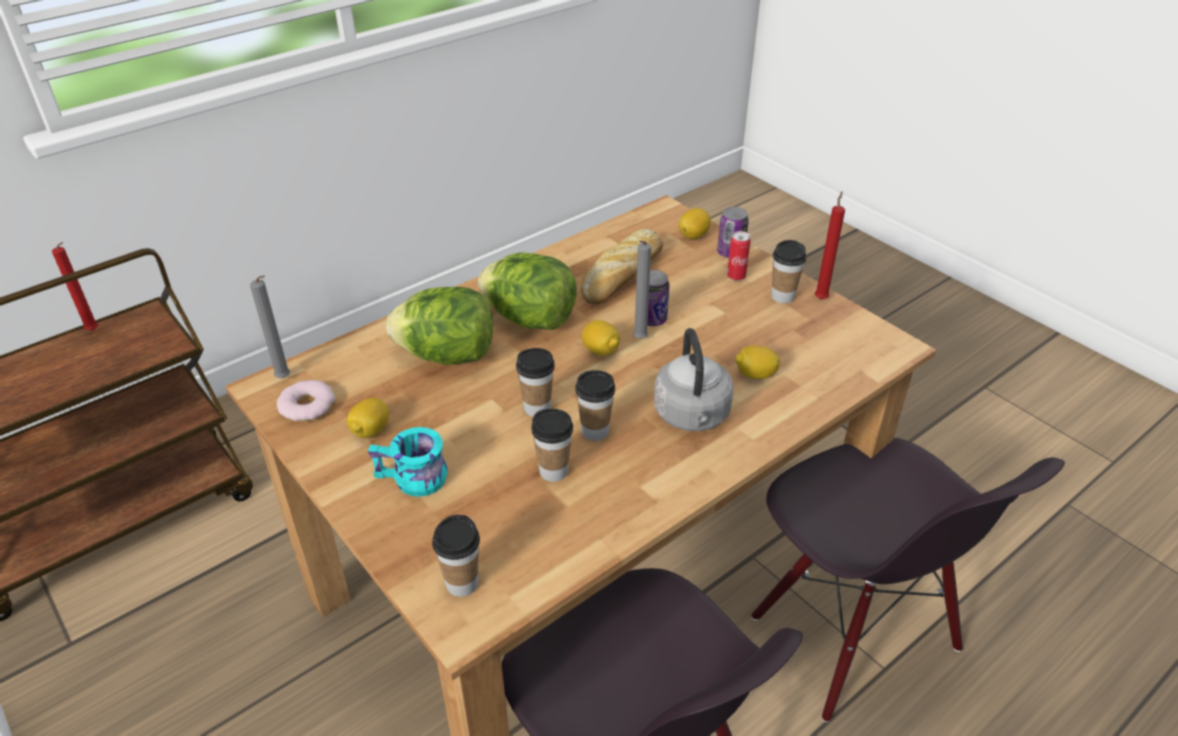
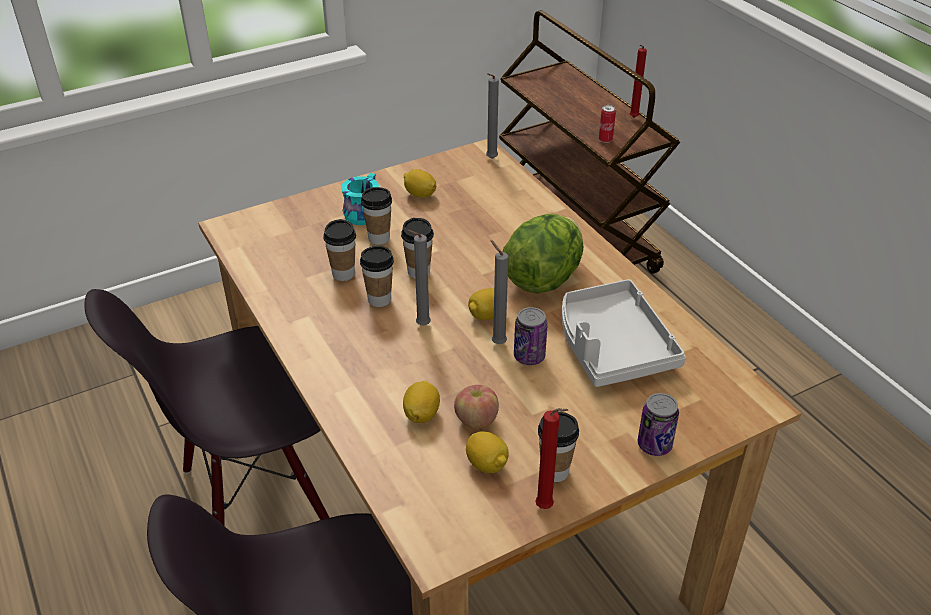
camera: 100 degrees right, 0 degrees up
(307, 405) = (457, 169): donut -> none
(448, 355) = (500, 231): lettuce -> none
(462, 583) = (260, 228): cup -> cup (379, 238)
(622, 275) = (612, 346): bread -> grey tray
(630, 393) = (420, 325): none -> grey candle
(692, 416) = (377, 359): grey kettle -> none
(693, 235) = (696, 419): lemon -> lemon (487, 464)
(736, 276) = (601, 438): can -> can (605, 140)
(746, 342) = (476, 420): none -> apple

